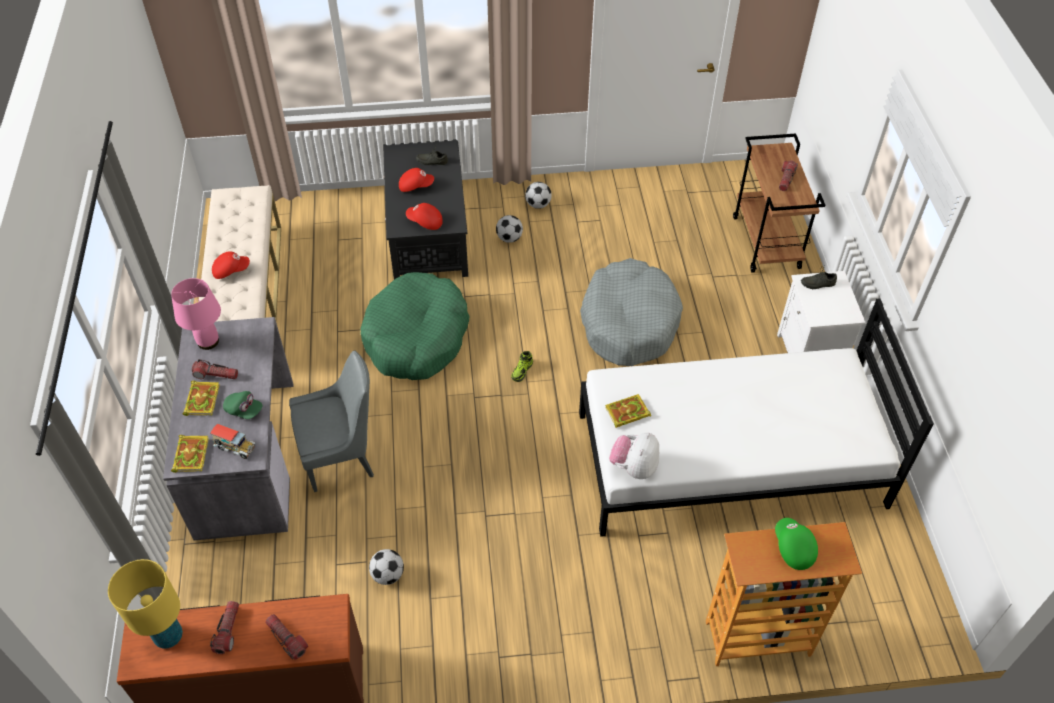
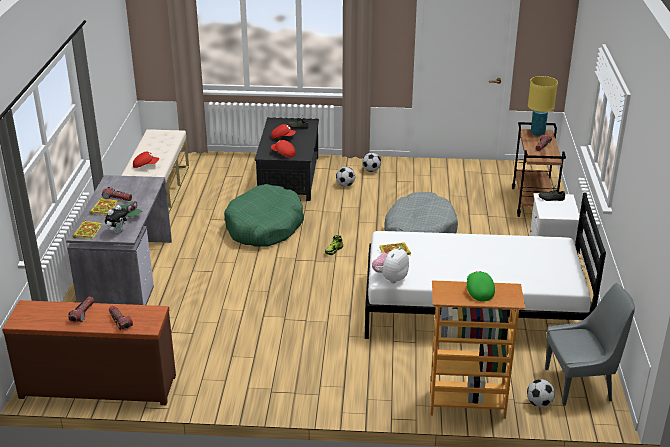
camera: 10 degrees right, 20 degrees down
(169, 636) = (43, 312): yellow table lamp -> yellow table lamp (537, 133)
(208, 342) = (118, 184): pink table lamp -> none
(235, 448) = (117, 231): toy truck -> plush toy
(341, 456) = (192, 279): grey chair -> grey chair (580, 384)
(388, 575) = (205, 341): football -> football (539, 404)

